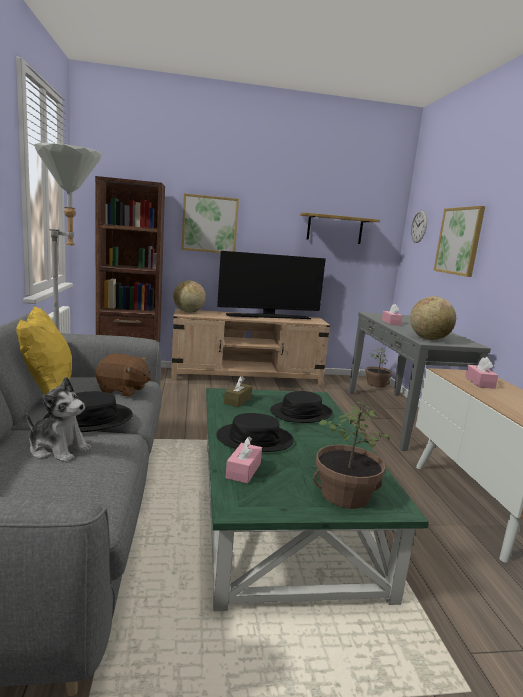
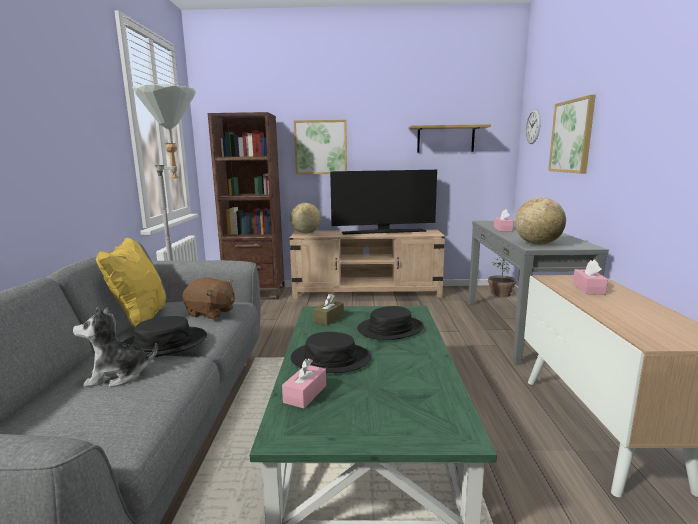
camera: 10 degrees right, 0 degrees up
(58, 449) = (118, 376): plush toy -> plush toy turned 135 degrees clockwise
(345, 494) = (407, 421): potted plant -> none

